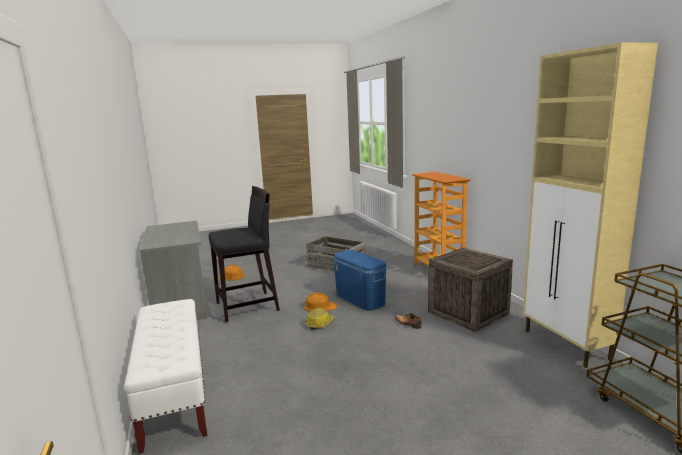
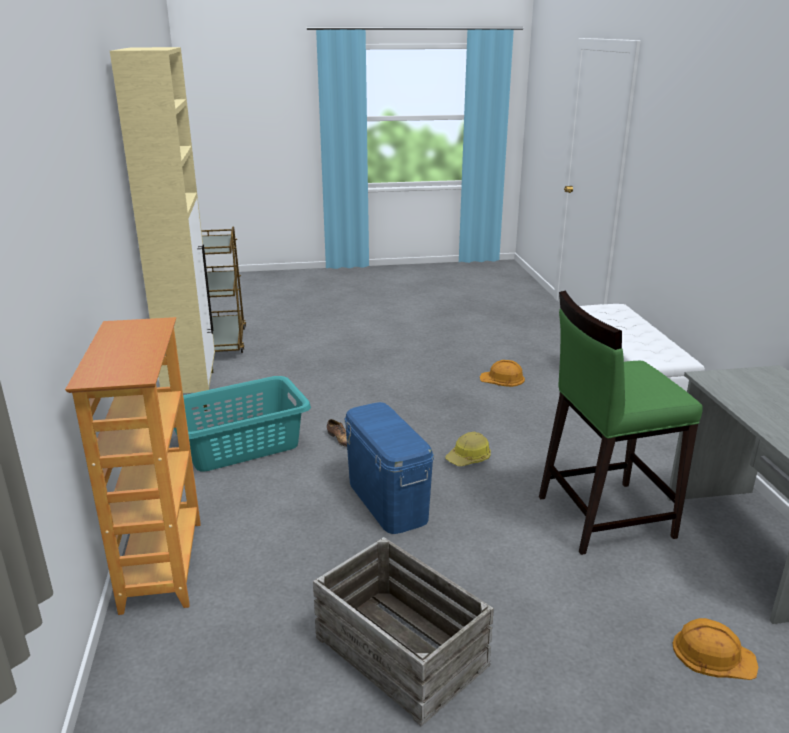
camera: 170 degrees left, 10 degrees up
(248, 306) = (603, 516): black stool -> green stool
(319, 306) = (465, 494): orange hard hat -> orange hard hat (502, 378)
(468, 312) = (240, 445): crate -> turquoise laundry basket

